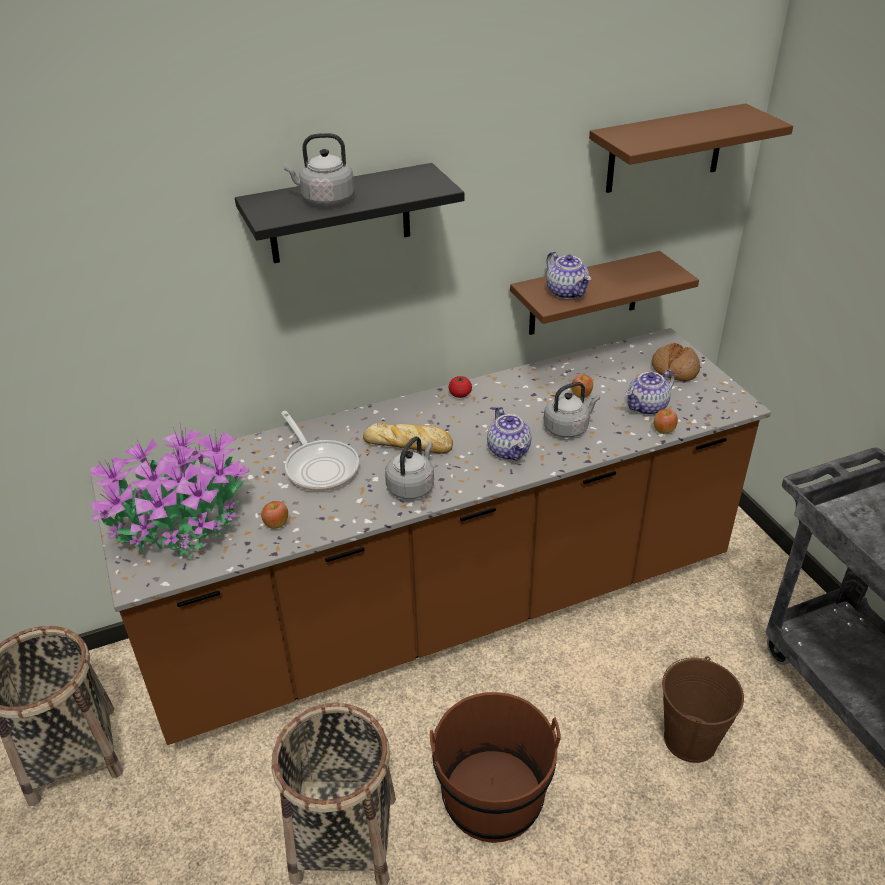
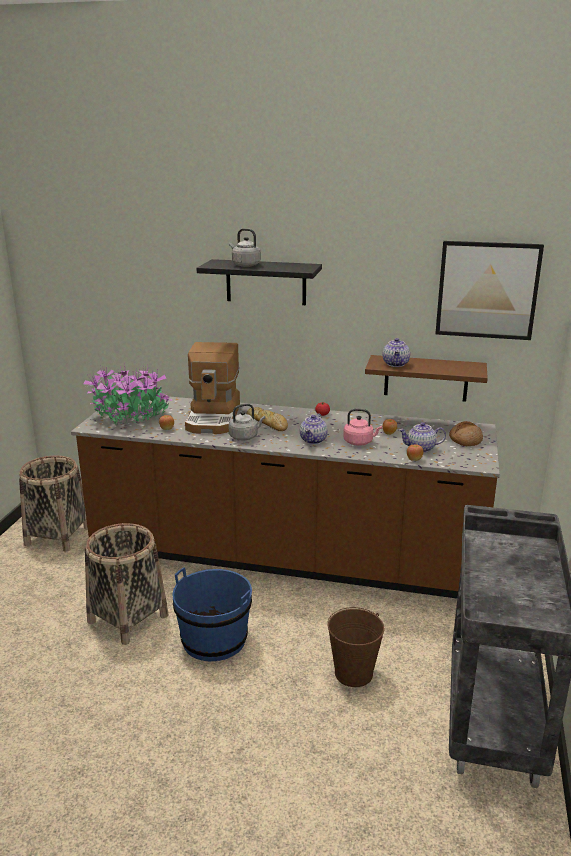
camera: 35 degrees right, 15 degrees down
(320, 466) = (214, 418): frying pan -> coffee machine
(492, 796) = (214, 640): brown bucket -> blue bucket
(568, 428) = (360, 442): grey kettle -> pink kettle
(665, 149) = (487, 290): brown shelf -> picture

